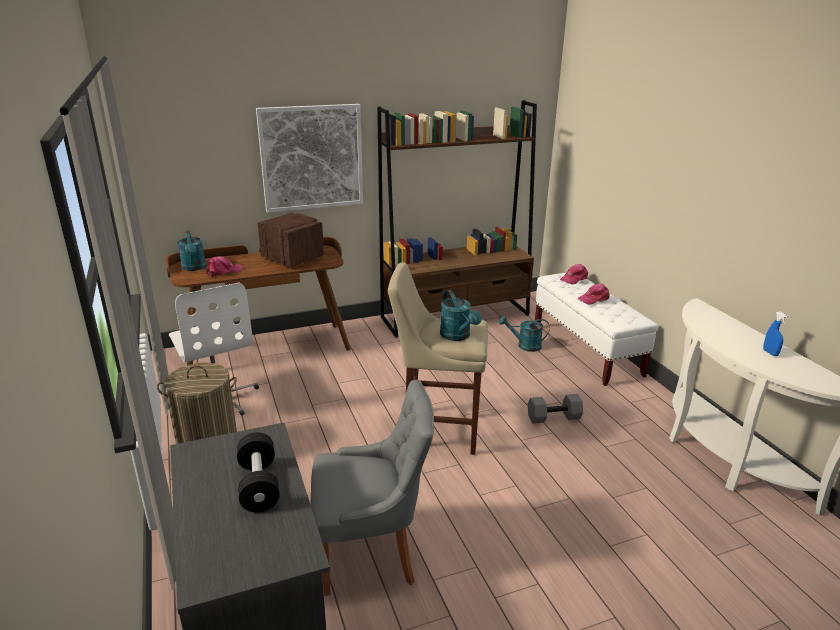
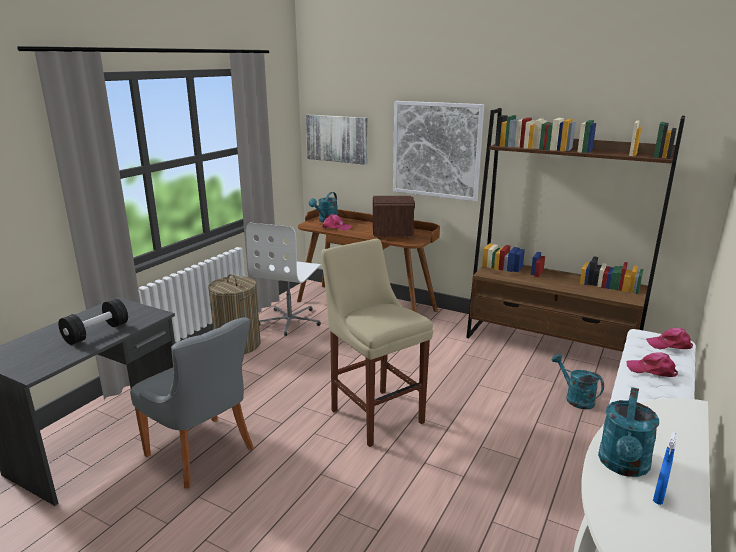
camera: 50 degrees right, 5 degrees down
(176, 162) = (337, 138): none -> picture
(458, 336) = (375, 319): turquoise watering can -> turquoise watering can (623, 466)
(554, 417) = (489, 466): grey dumbbell -> none

